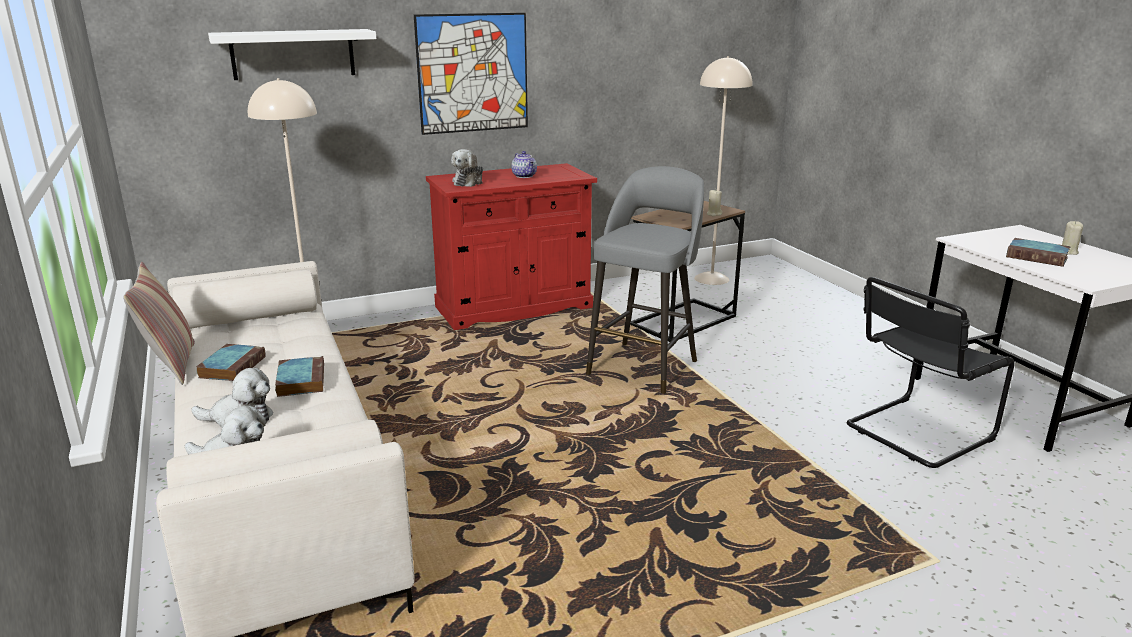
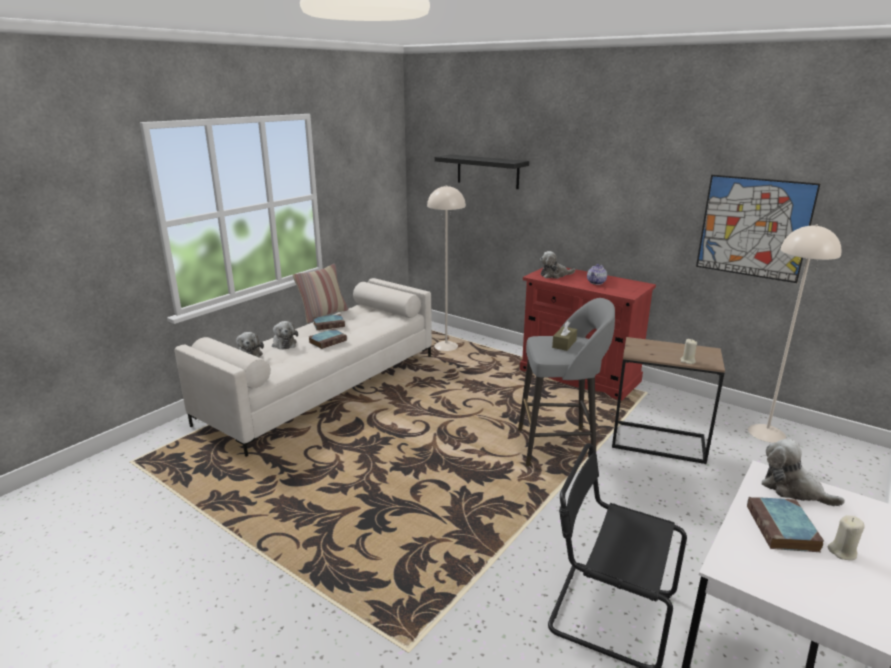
camera: 60 degrees right, 0 degrees up
(293, 54) = (487, 171): white shelf -> black shelf
(473, 73) = (593, 200): picture -> picture (753, 228)
(646, 231) = (564, 344): none -> brown tissue box
(983, 240) = (793, 489): none -> plush toy

